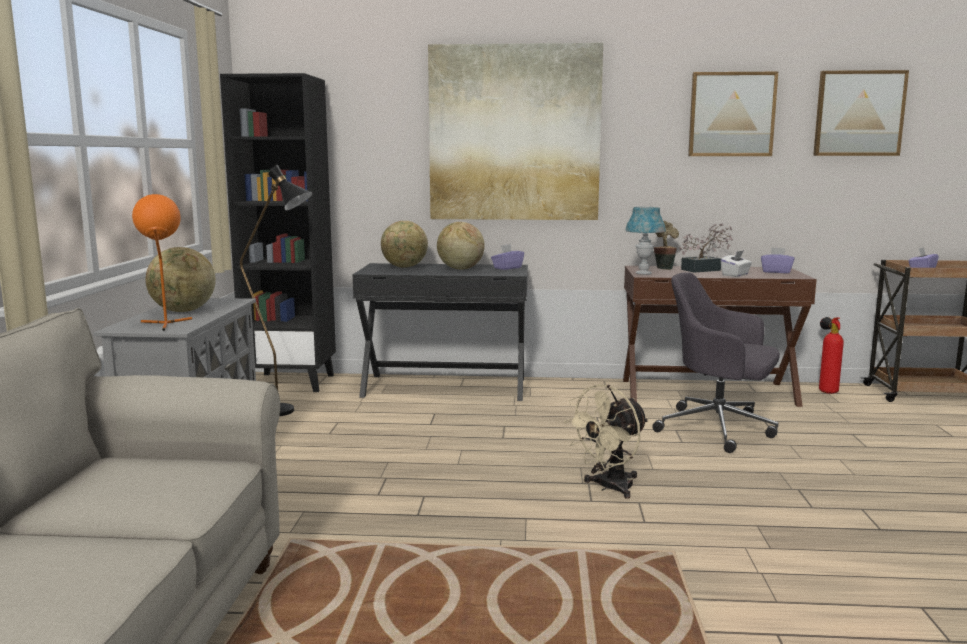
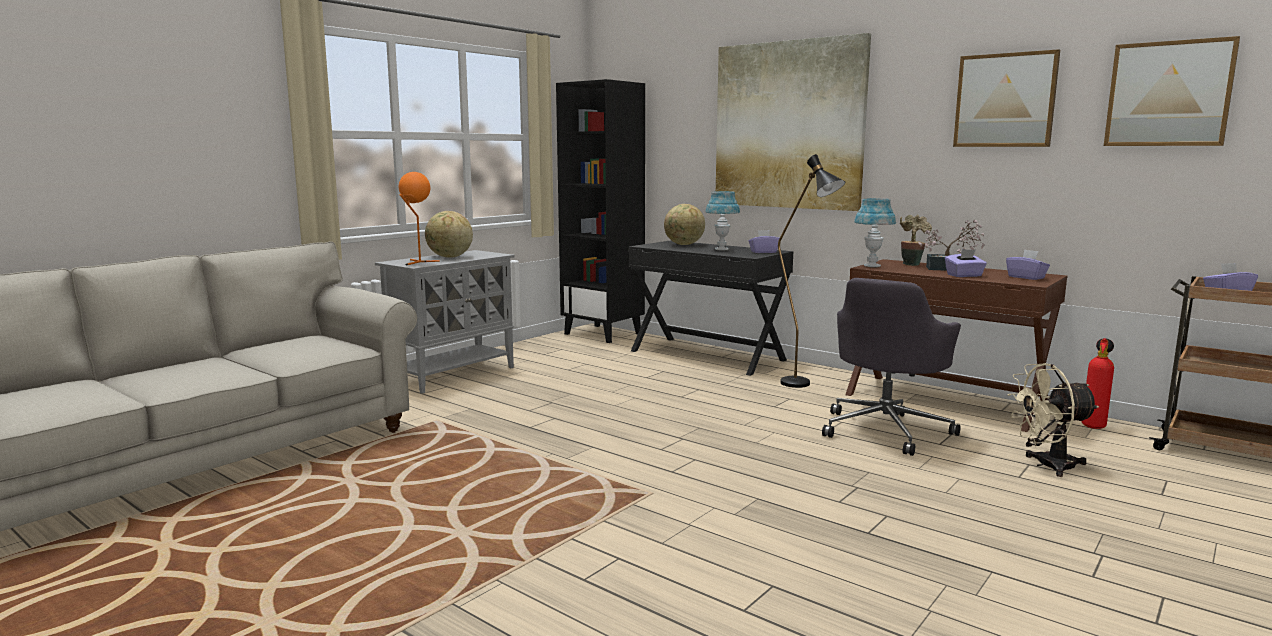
camera: 35 degrees right, 0 degrees up
(288, 412) = (566, 352): black floor lamp -> black floor lamp (803, 386)
(460, 269) = (721, 249): globe -> blue table lamp
(609, 488) = (692, 445): beige fan -> beige fan (1047, 465)
(718, 429) = (886, 430): grey office chair -> grey office chair turned 120 degrees counterclockwise
(735, 275) = (964, 275): white tissue box -> purple tissue box

